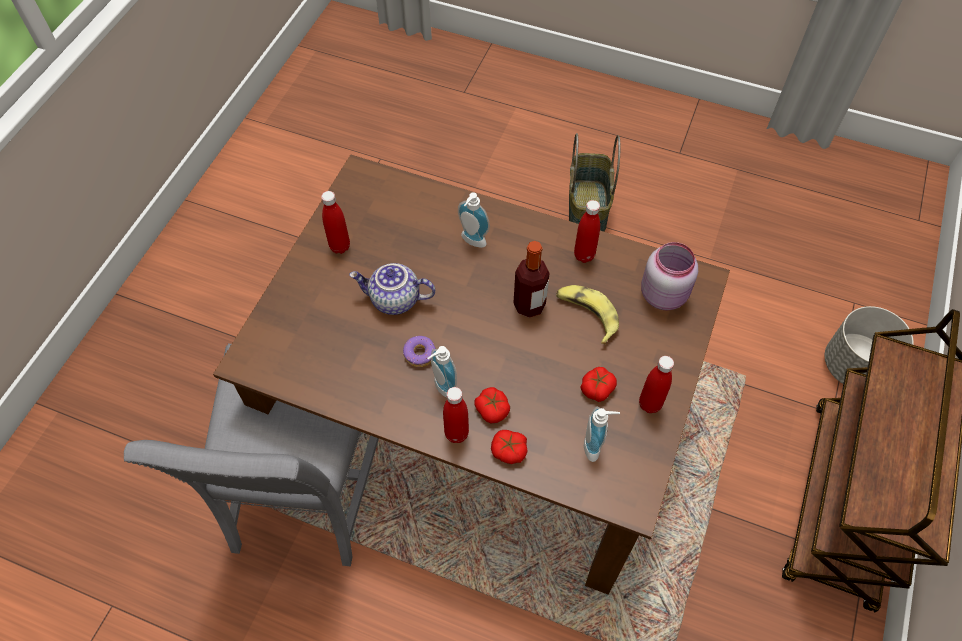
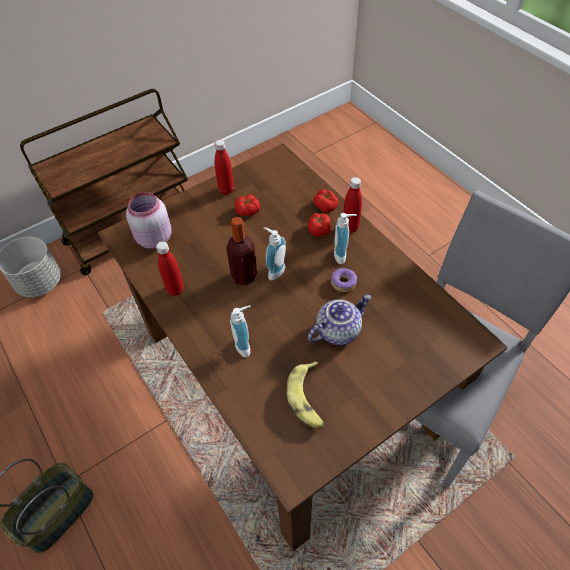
camera: 145 degrees left, 5 degrees down
(340, 246) = (356, 403): red bottle -> none
(394, 300) = (337, 330): teapot -> teapot turned 75 degrees counterclockwise
(586, 314) = (213, 251): banana -> banana (307, 399)
(596, 446) = (275, 186): soap dispenser -> soap dispenser (274, 270)

